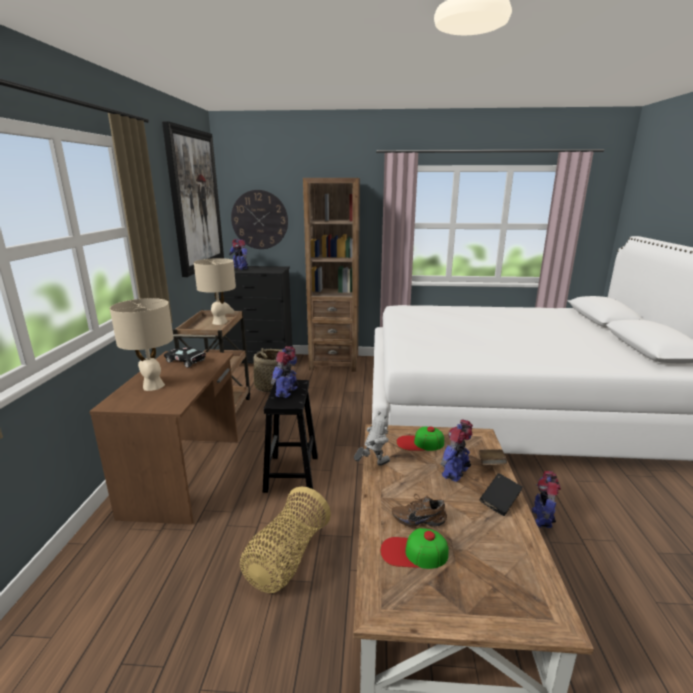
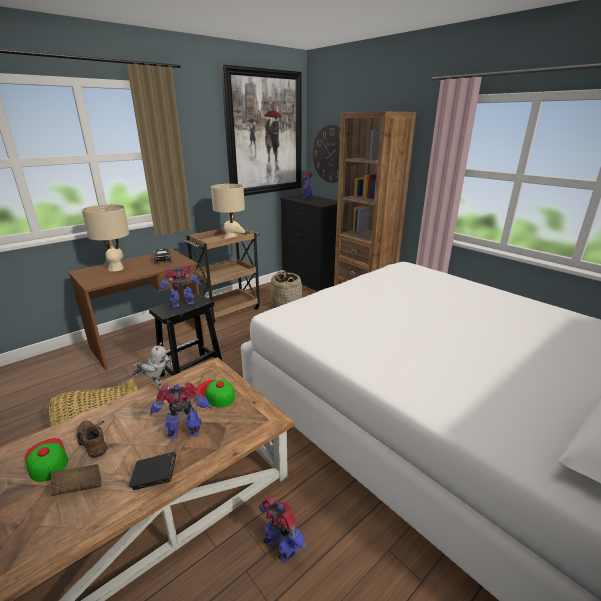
camera: 45 degrees right, 5 degrees up
(491, 464) = (220, 447): brown book -> brown book (79, 488)
(542, 518) = (280, 547): toy robot -> toy robot turned 75 degrees clockwise

